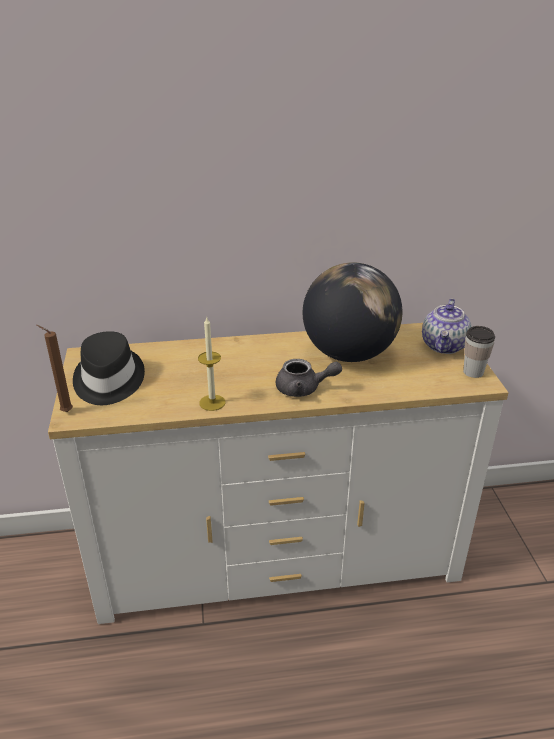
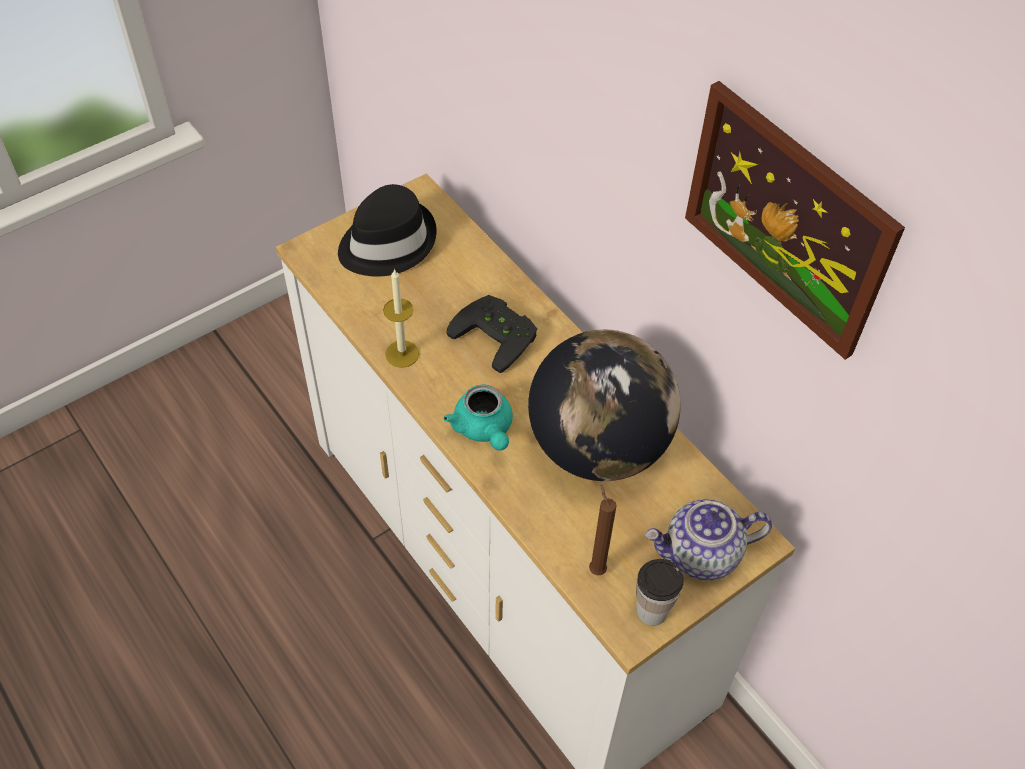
camera: 60 degrees right, 20 degrees up
(65, 411) = (312, 240): brown candle -> brown candle (596, 568)
(233, 361) = (498, 334): none -> black game controller
(304, 389) = (484, 429): grey teapot -> turquoise teapot
(400, 112) = (786, 219): none -> picture

